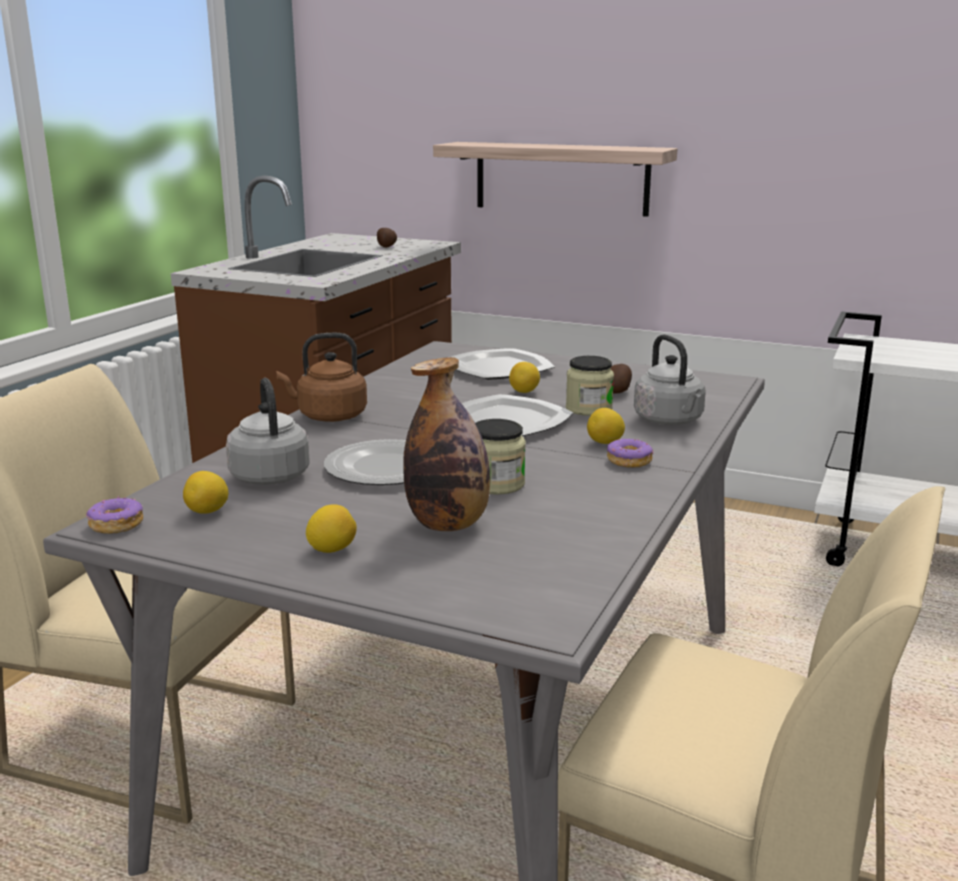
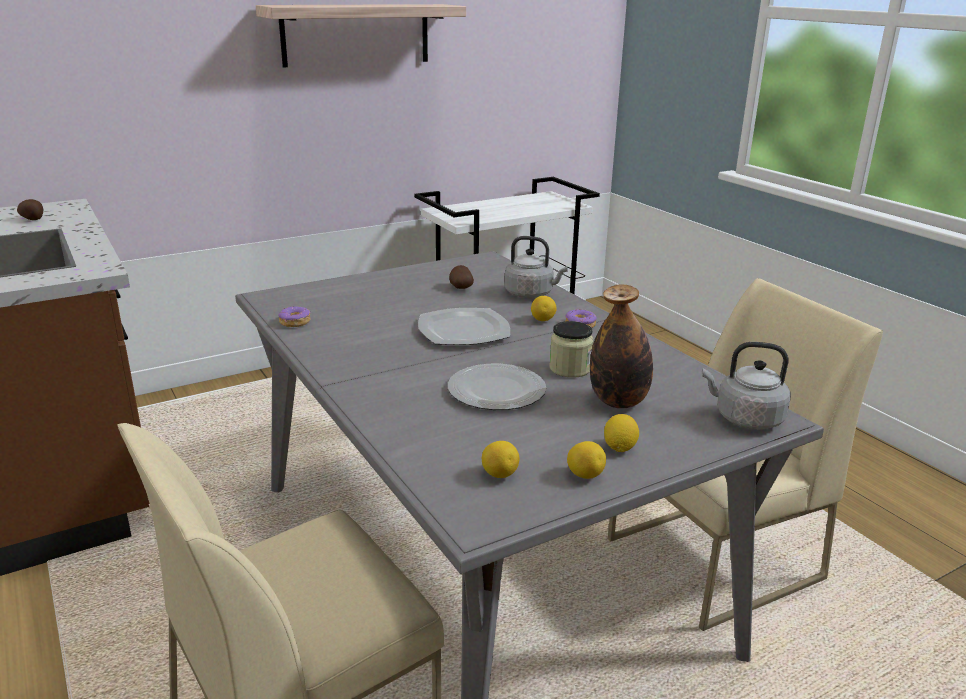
camera: 55 degrees left, 5 degrees up
(116, 525) = (480, 519): donut -> donut (294, 322)
(269, 475) = (453, 433): grey kettle -> grey kettle (745, 419)
(328, 416) = (356, 378): brown kettle -> none
(497, 368) = (350, 298): plate -> none
(524, 392) = (415, 308): lemon -> lemon (585, 475)
(561, 178) = (175, 122): shelf -> shelf (356, 34)
(588, 409) = (477, 303): jar -> none

